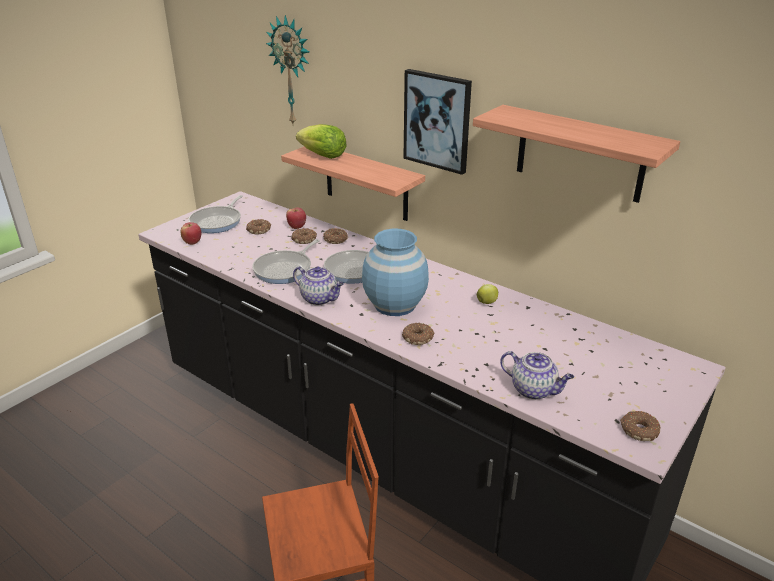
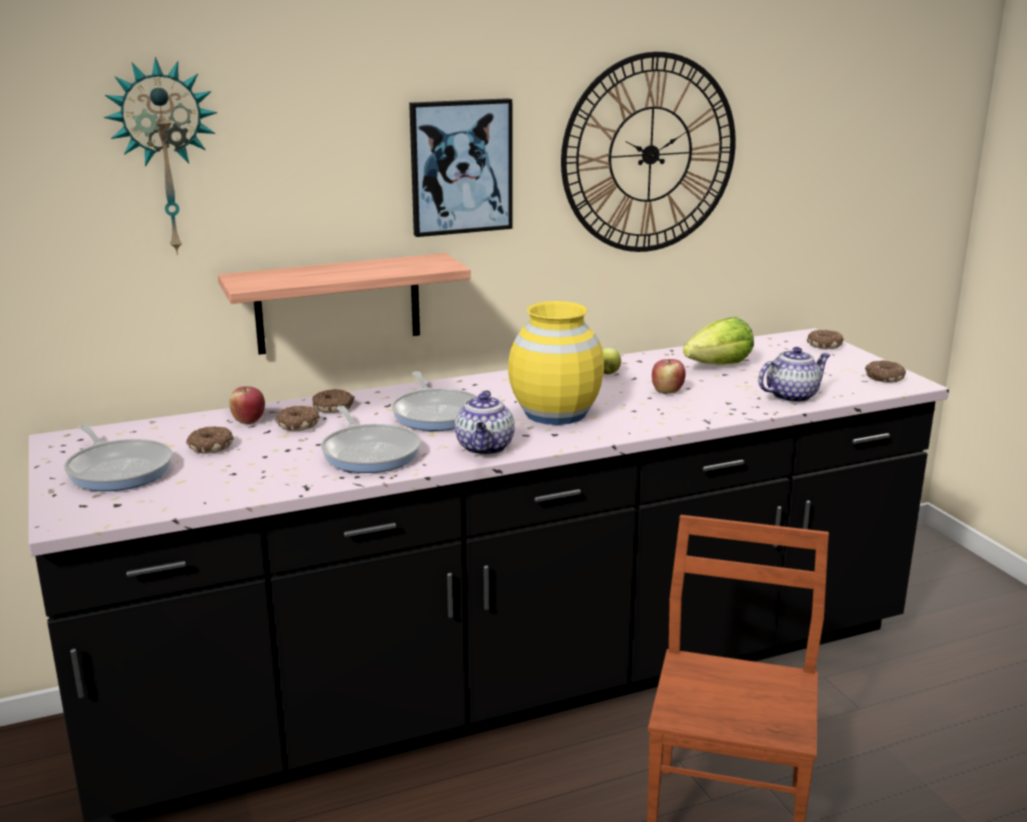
camera: 60 degrees left, 10 degrees down
(192, 242) = (160, 501): apple -> apple (667, 391)
(320, 299) = (485, 448): teapot -> teapot turned 120 degrees clockwise
(323, 156) = (286, 276): lettuce -> lettuce (719, 365)
(395, 304) = (555, 413): blue vase -> yellow vase
(418, 338) = (643, 419): donut -> donut (824, 345)
(580, 154) = (650, 154): shelf -> wall clock

